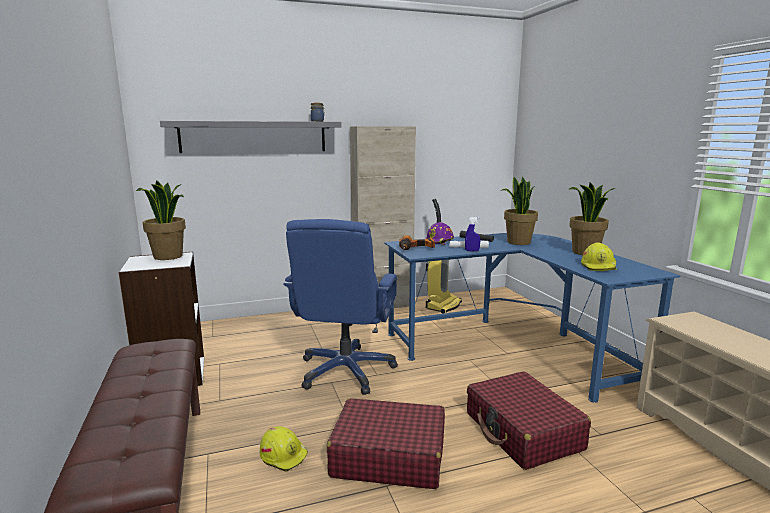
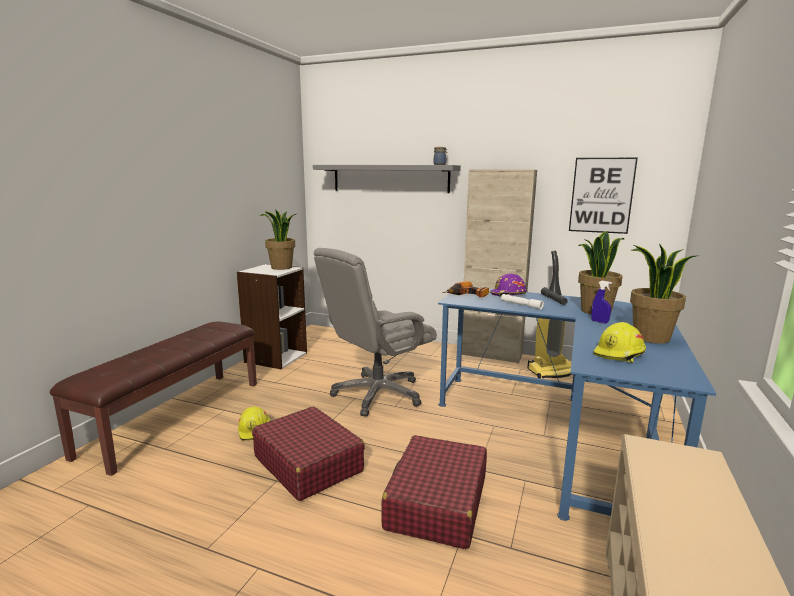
camera: 40 degrees right, 0 degrees up
(346, 371) = (377, 394): blue office chair -> grey office chair
(456, 148) = (601, 195): none -> picture
(472, 250) = (516, 308): blue spray bottle -> blue spray bottle (599, 322)

